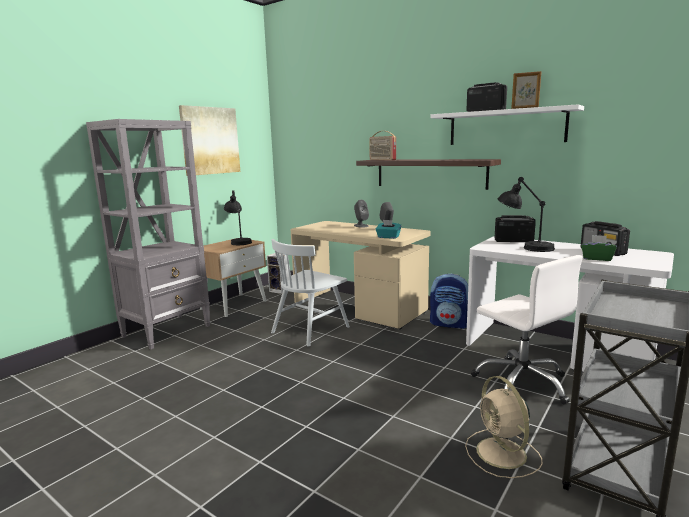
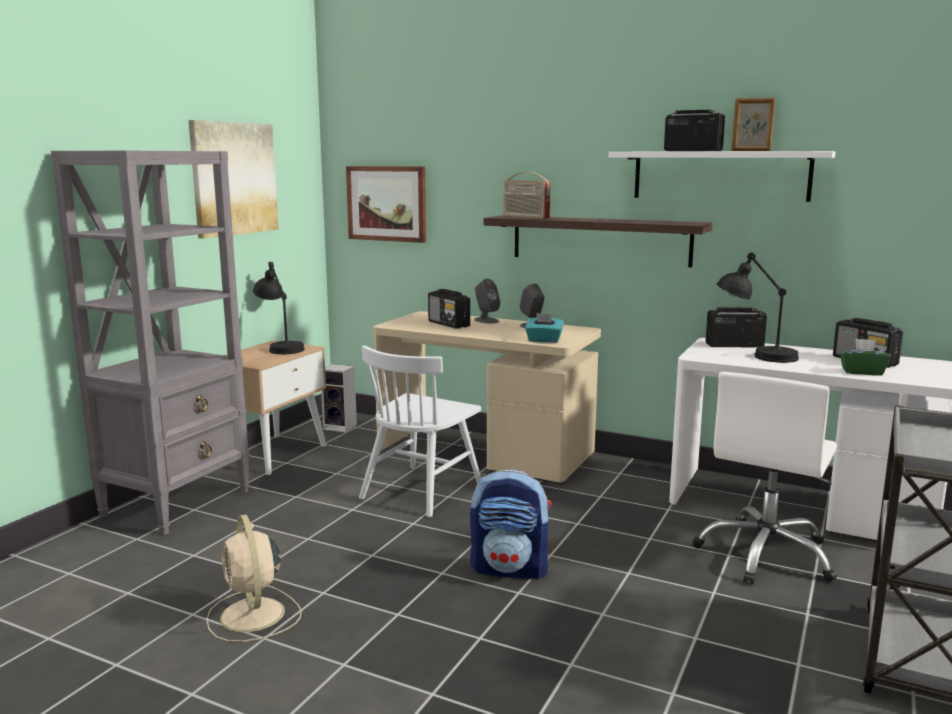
camera: 10 degrees left, 0 degrees up
(306, 155) = (387, 203): none -> picture
(336, 228) = (449, 324): none -> radio
(450, 324) = (634, 473): backpack -> backpack (510, 569)
(502, 454) = (772, 654): beige fan -> beige fan (253, 616)
(522, 382) = (766, 554): white office chair -> white office chair turned 75 degrees clockwise

